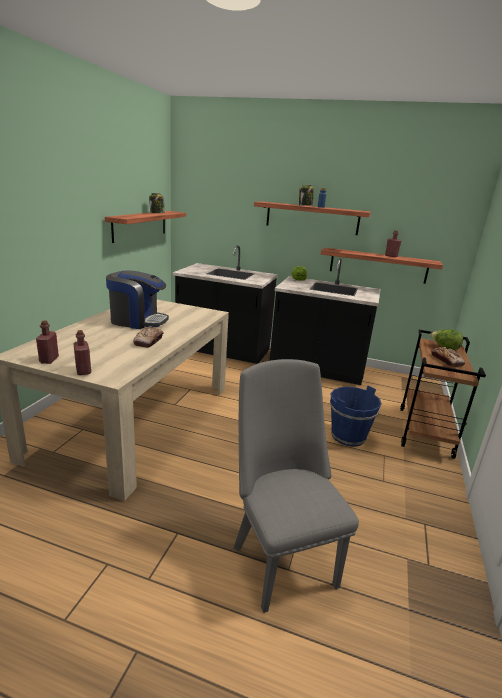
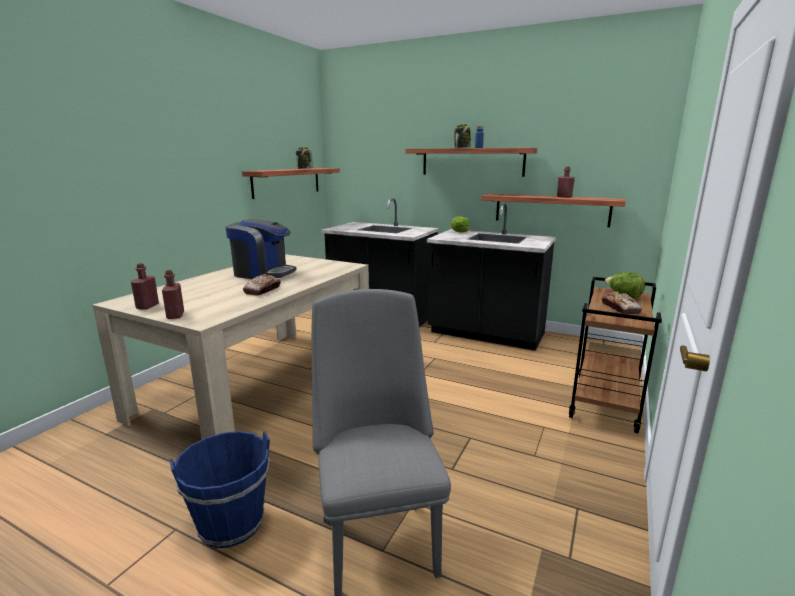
camera: 10 degrees right, 5 degrees down
(348, 436) = (503, 405): blue bucket -> blue bucket (231, 523)

